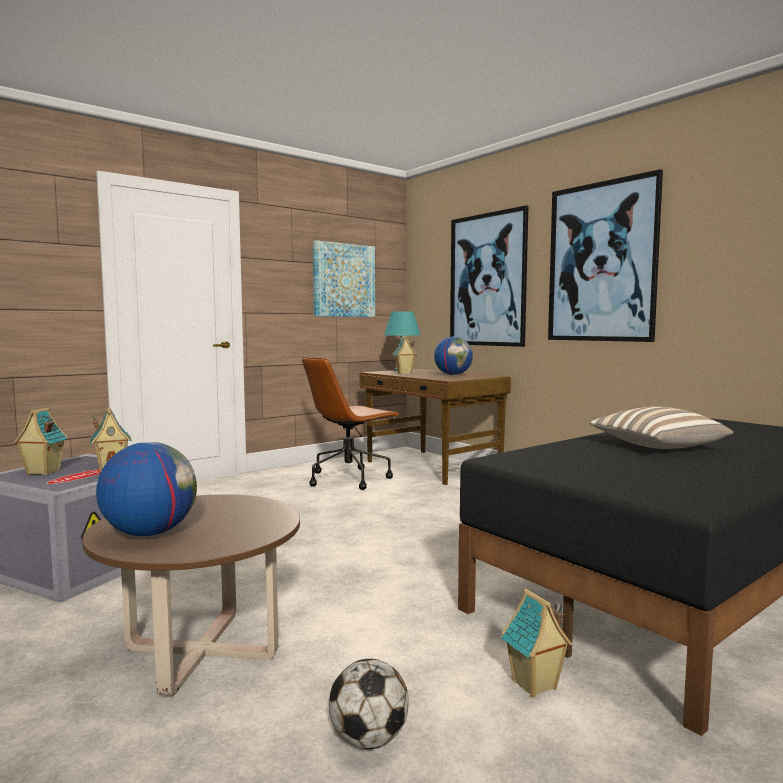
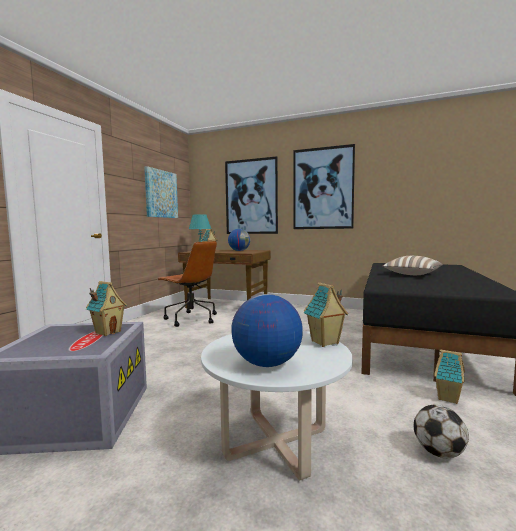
camera: 30 degrees left, 0 degrees up
(42, 472) = (43, 344): toy house -> toy house (325, 342)
(201, 651) = (276, 442): brown coffee table -> white coffee table
(349, 478) = (190, 319): brown office chair -> brown office chair turned 75 degrees counterclockwise

